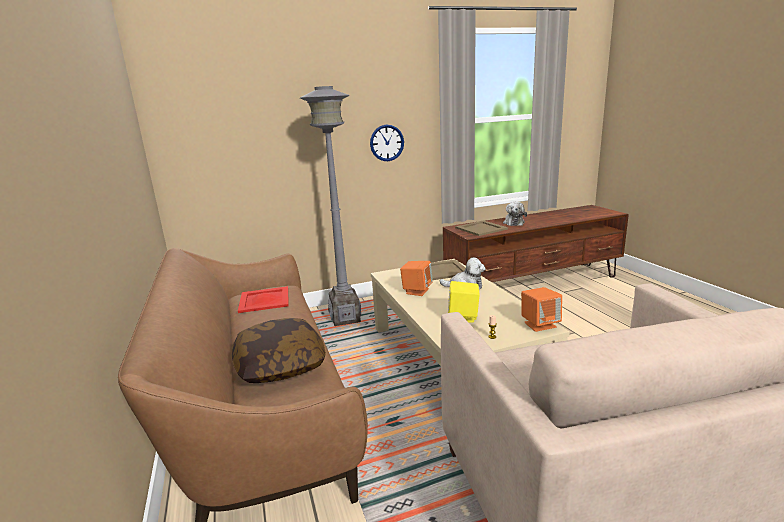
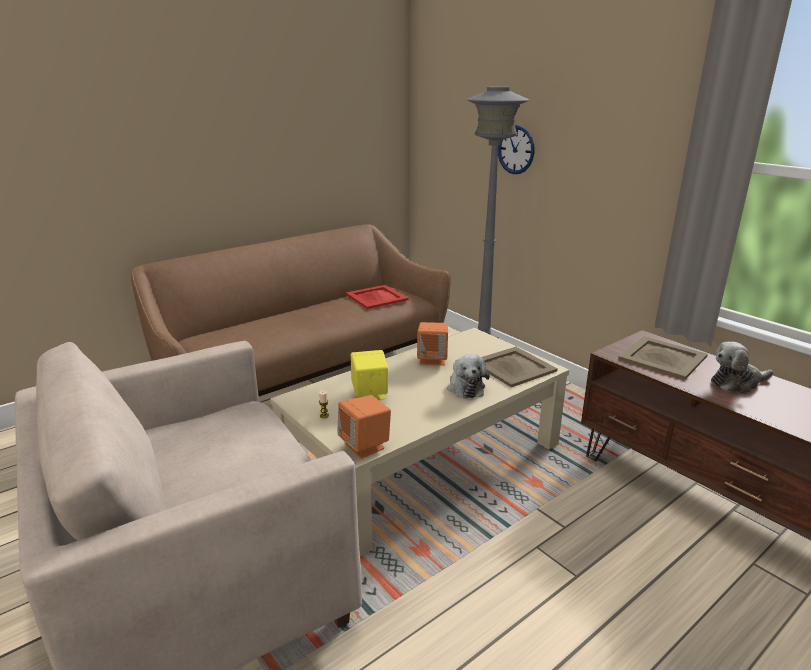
camera: 70 degrees right, 5 degrees up
(280, 365) = (259, 329): pillow -> none
(387, 143) = (614, 176): wall clock -> wall clock (516, 150)

